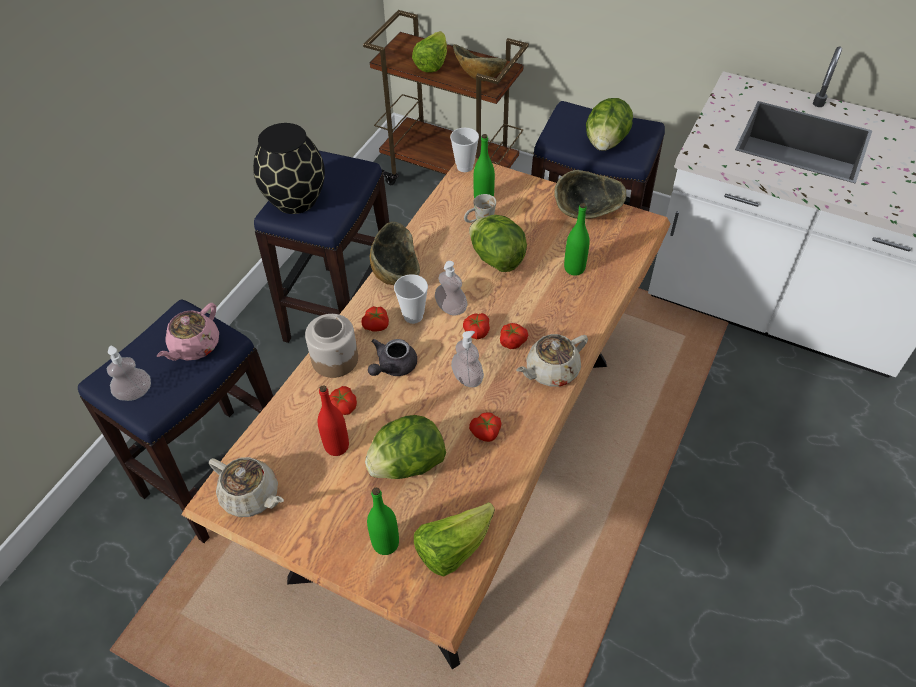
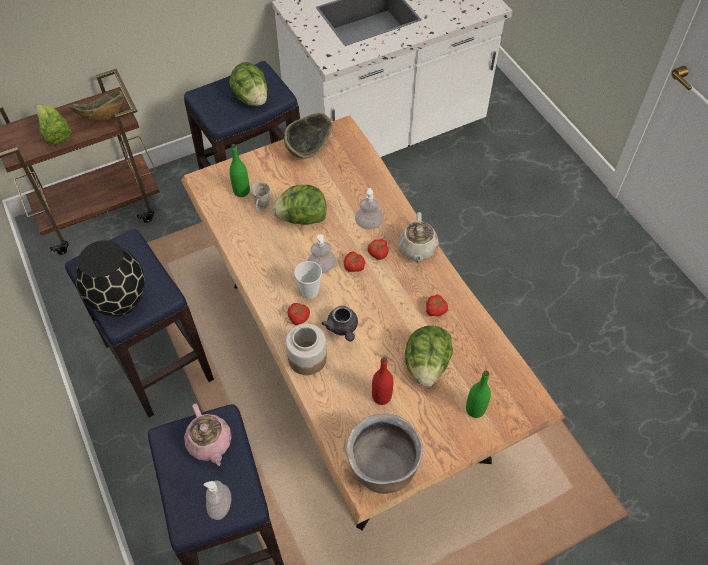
camera: 55 degrees left, 5 degrees up
(251, 496) = (382, 468): beige teapot -> brown cooking pot
(343, 407) = (352, 375): tomato -> none
(396, 273) = (262, 279): bowl -> none
(452, 548) = (503, 376): lettuce -> none
(464, 167) = (199, 182): cup -> none
(467, 378) = (386, 294): soap dispenser -> soap dispenser (369, 224)
(574, 268) = (348, 185): green bottle -> none

